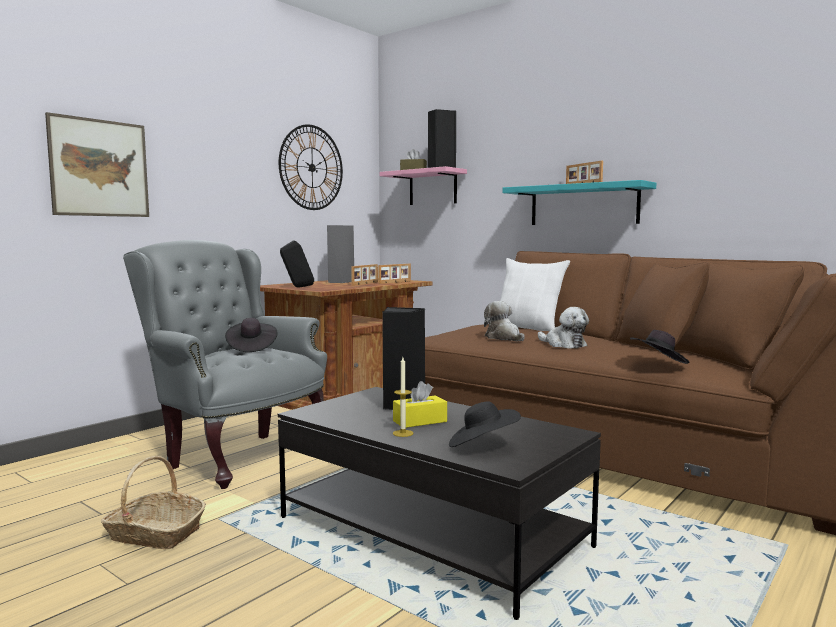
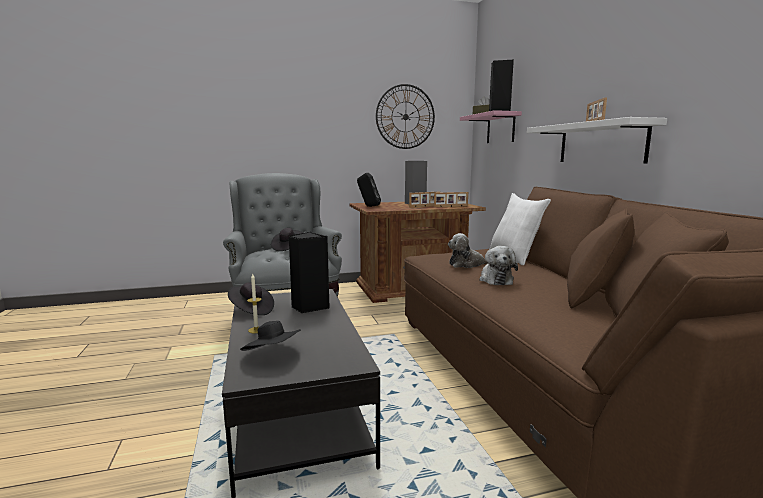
camera: 35 degrees right, 5 degrees up
(100, 168) = (243, 127): picture -> none
(154, 533) = (178, 354): basket -> none
(420, 421) = (288, 323): yellow tissue box -> none
(504, 338) = (467, 264): plush toy -> plush toy turned 105 degrees counterclockwise
(583, 205) = (601, 143): turquoise shelf -> white shelf
(659, 363) = (529, 317): black hat -> black hat (251, 310)

